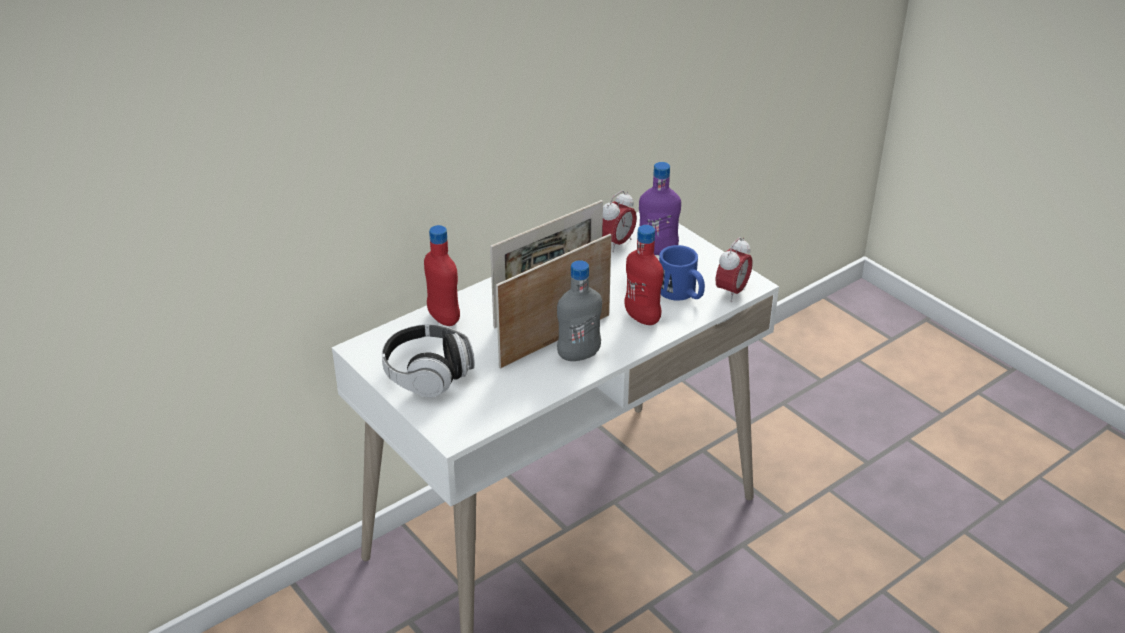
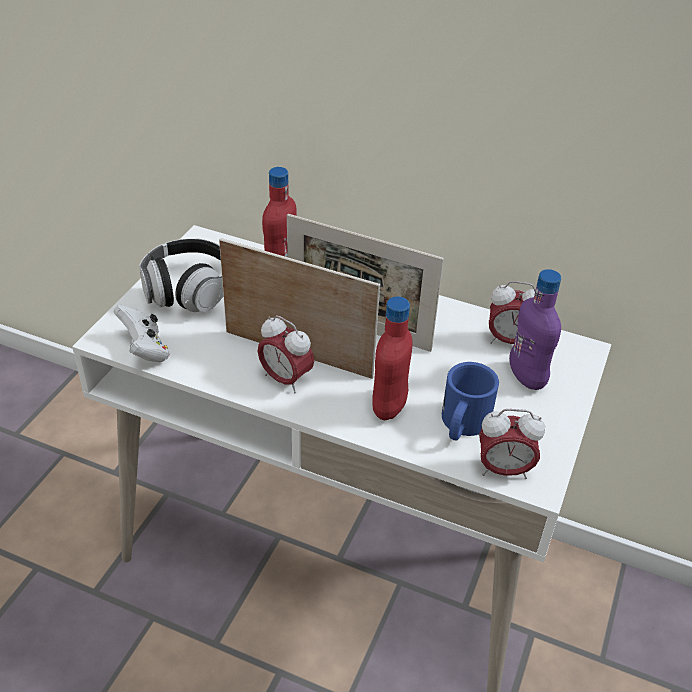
camera: 60 degrees right, 5 degrees up
(487, 417) = (145, 350): none -> white game controller
(578, 355) = (285, 379): grey bottle -> alarm clock

